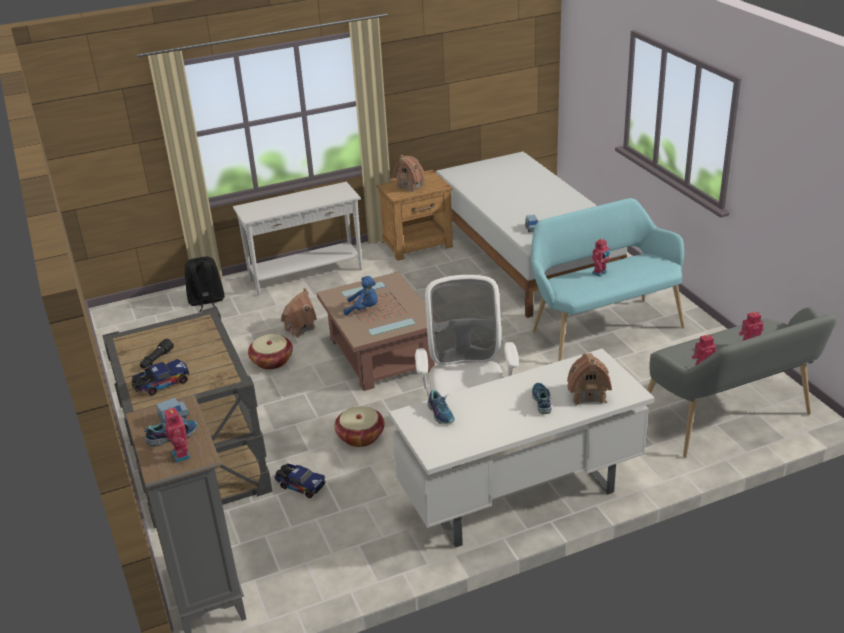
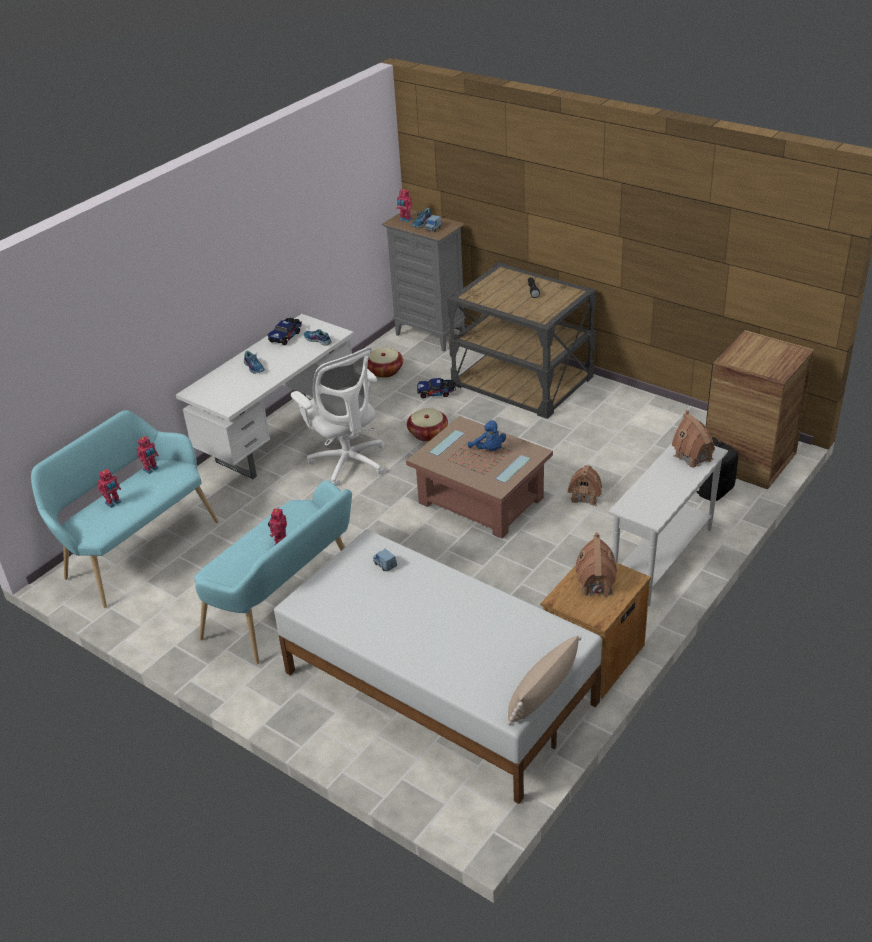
camera: 150 degrees right, 5 degrees up
(147, 312) = (748, 460): none -> brown cabinet
(161, 385) = (505, 281): toy truck -> toy truck (286, 336)
(272, 361) = (568, 460): basket -> basket (385, 371)
(364, 309) = (489, 449): blue plush toy -> blue plush toy turned 105 degrees counterclockwise
(493, 159) = (542, 693): none -> beige pillow
(587, 395) = (224, 381): toy house -> toy house (693, 457)
(730, 420) = (136, 549): grey bench -> turquoise bench

